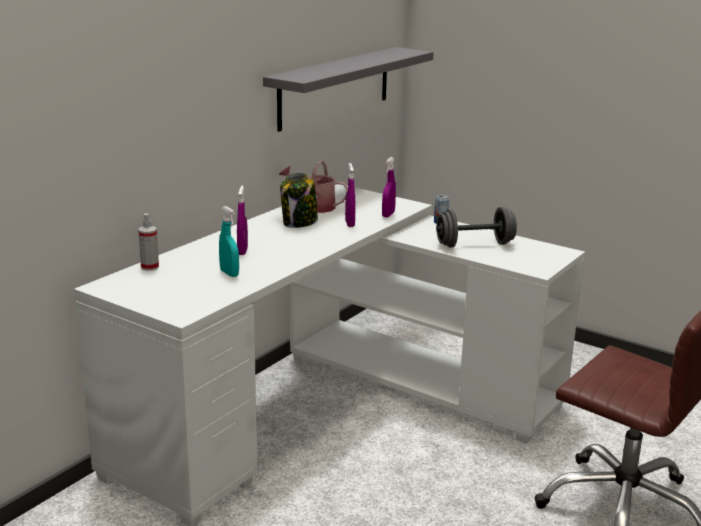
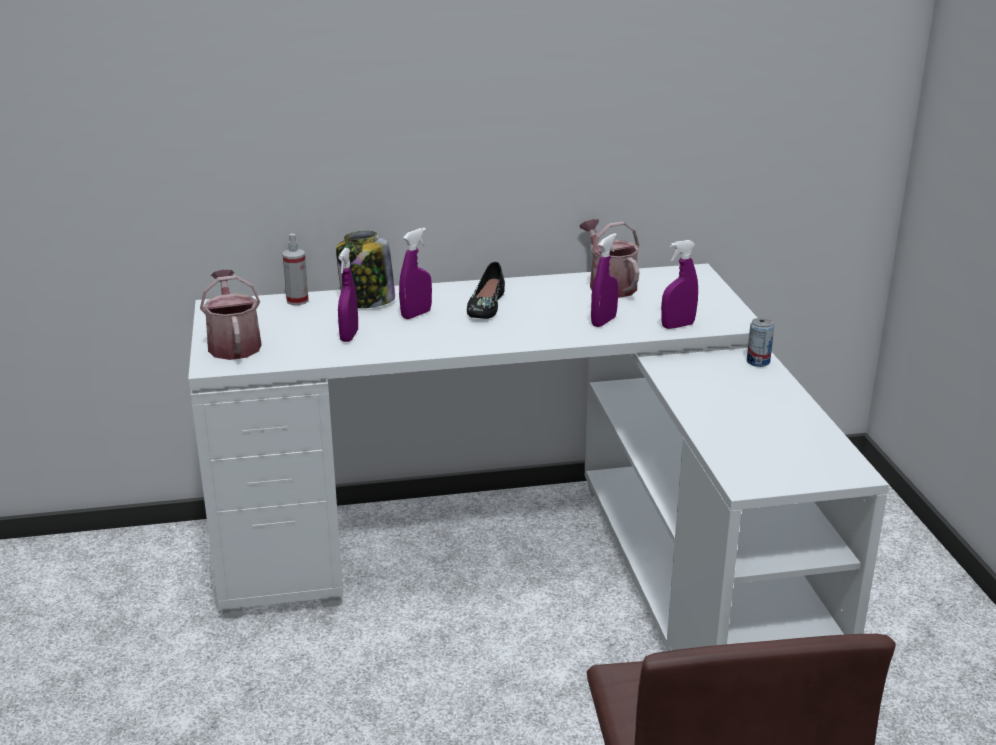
camera: 45 degrees right, 5 degrees up
(166, 301) = (233, 344): none -> watering can
(229, 273) = (349, 336): turquoise spray bottle -> purple spray bottle
(271, 235) = (485, 305): none -> black shoe
(299, 223) = (547, 301): jar -> jar (367, 301)
(335, 87) = (719, 118): grey shelf -> none
(474, 244) = (737, 410): grey dumbbell -> none

